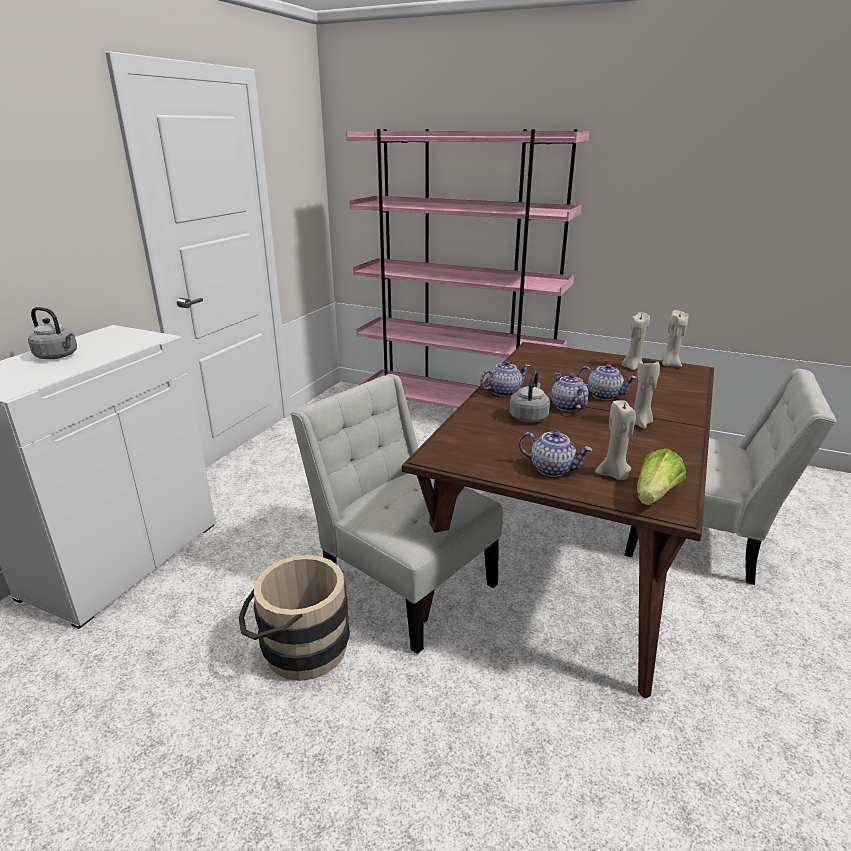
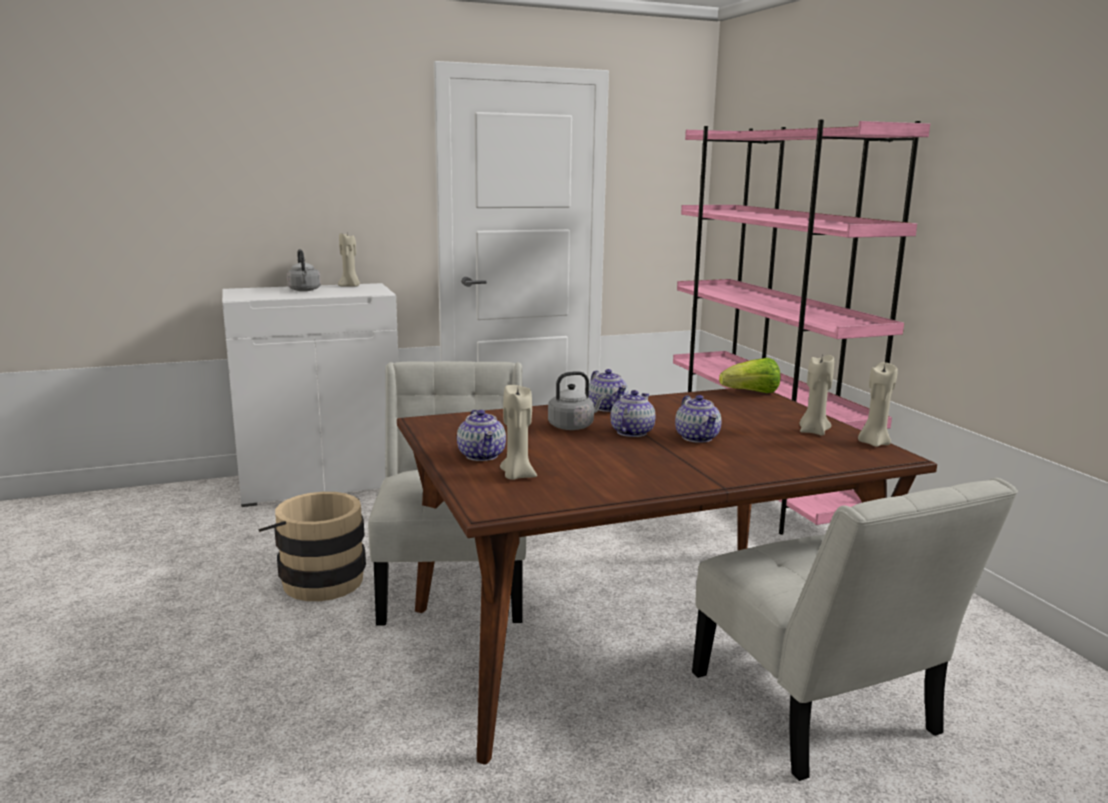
camera: 45 degrees right, 10 degrees down
(504, 392) = (608, 408): teapot -> teapot turned 45 degrees clockwise
(640, 423) = (661, 463): beige candle -> beige candle (350, 286)
(655, 496) = (504, 497): lettuce -> lettuce (751, 393)

